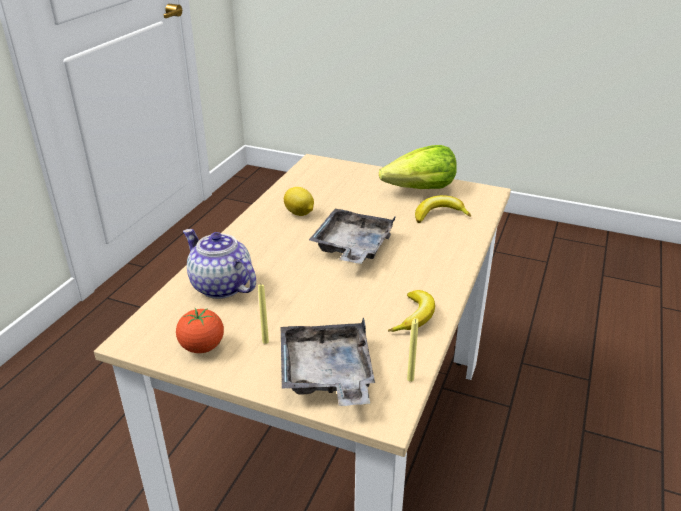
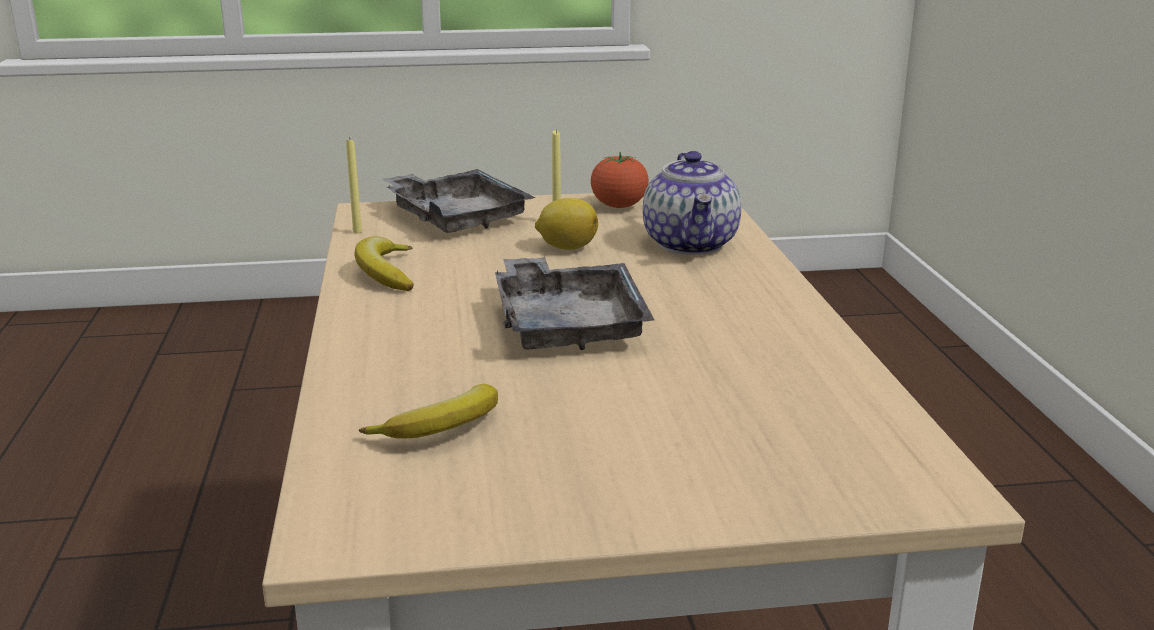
camera: 150 degrees right, 10 degrees down
(220, 286) = (692, 244): teapot -> teapot turned 75 degrees clockwise
(299, 213) = (745, 352): lemon -> lemon (566, 247)
(420, 189) = (543, 486): lettuce -> none

